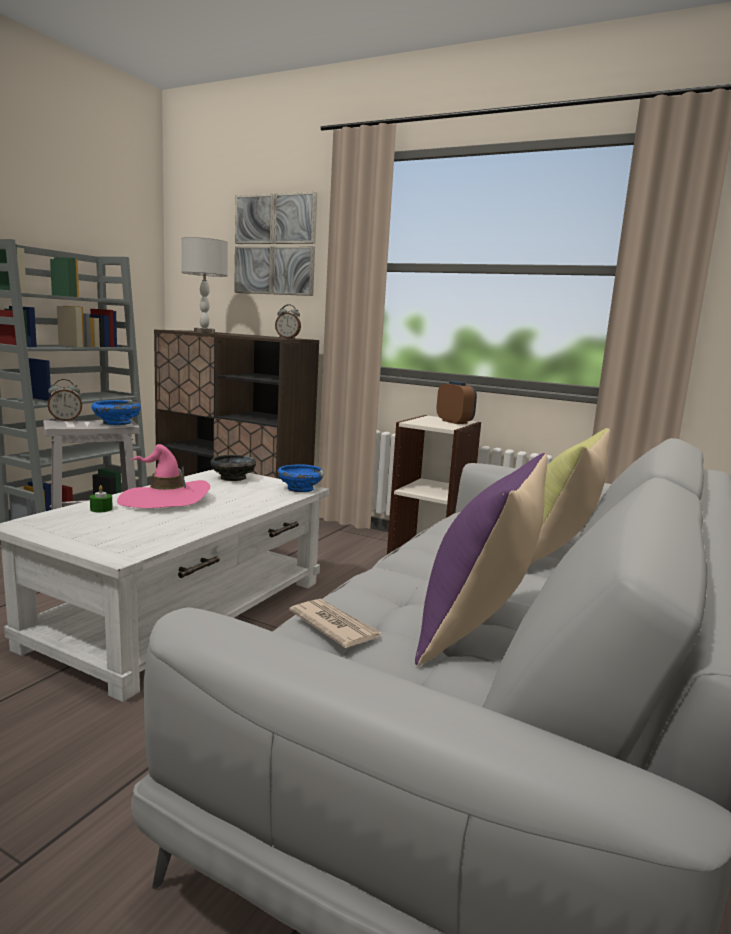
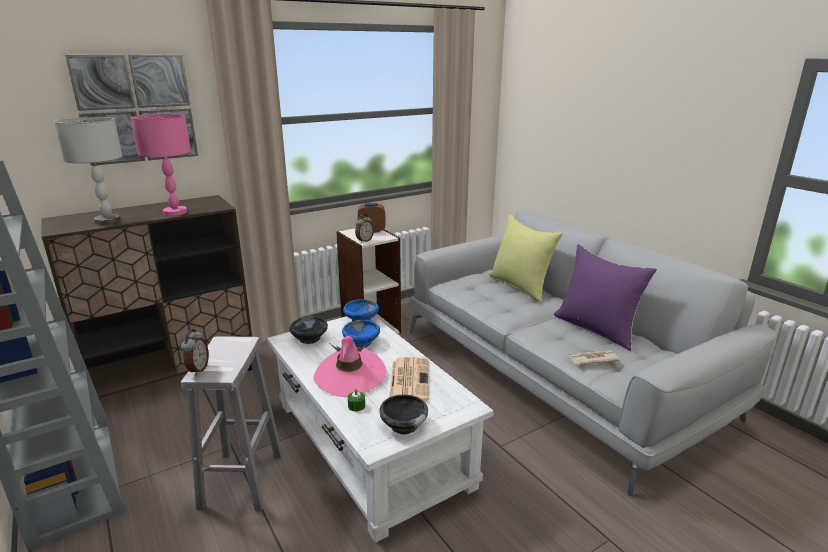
camera: 60 degrees left, 10 degrees up
(66, 530) = (404, 425): none -> black bowl
(116, 423) = (236, 345): blue bowl -> blue bowl (361, 342)
(173, 522) = (409, 379): none -> newspaper
(246, 335) = (175, 212): none -> pink table lamp
(287, 338) = (217, 204): alarm clock -> alarm clock (364, 241)

